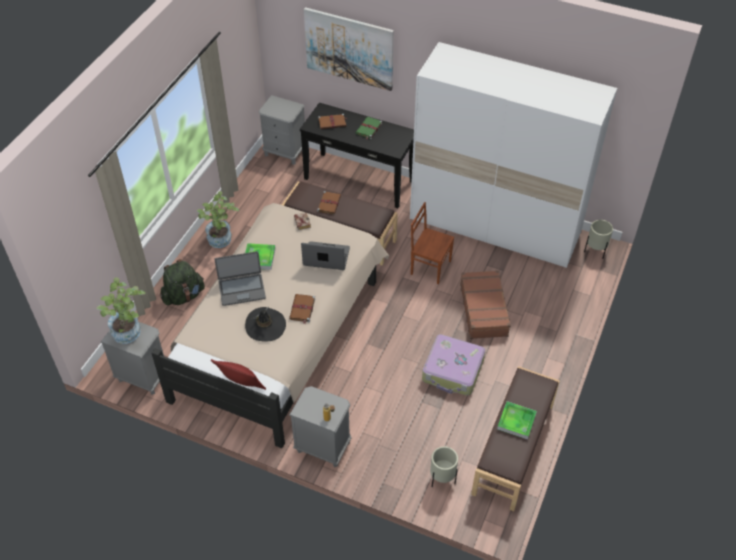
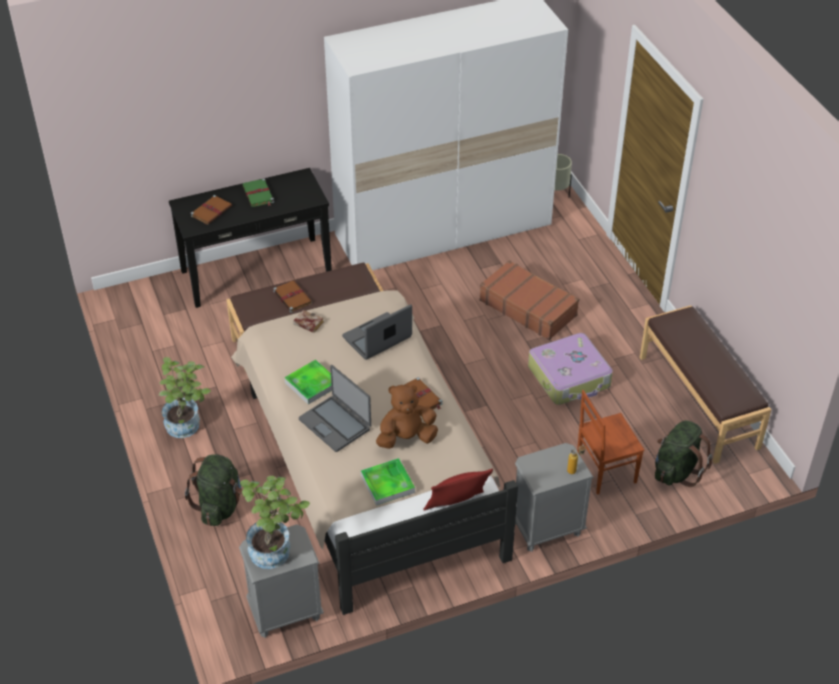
camera: 45 degrees left, 5 degrees down
(242, 289) = (335, 424): laptop -> laptop turned 105 degrees clockwise
(265, 326) = (406, 438): black hat -> brown plush toy
(285, 152) = (138, 295): grey nightstand -> none
(349, 48) = (202, 104): picture -> none
(430, 267) = (433, 304): brown chair -> brown chair (604, 470)
(442, 479) = (677, 471): beige planter -> green backpack
(516, 421) = (705, 360): tray -> tray (387, 484)

